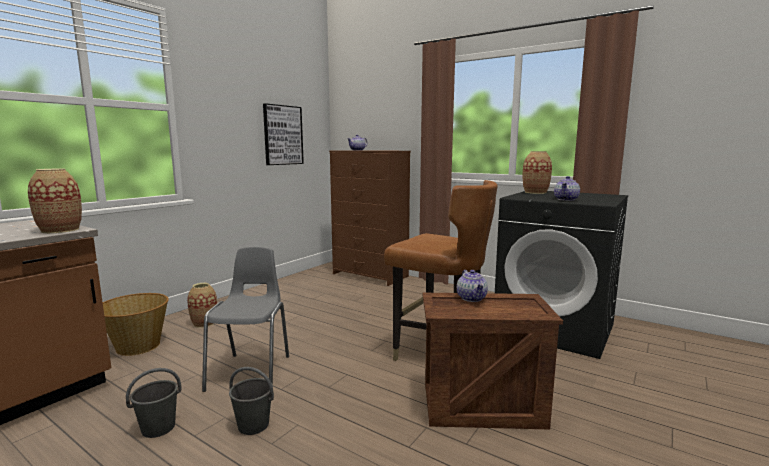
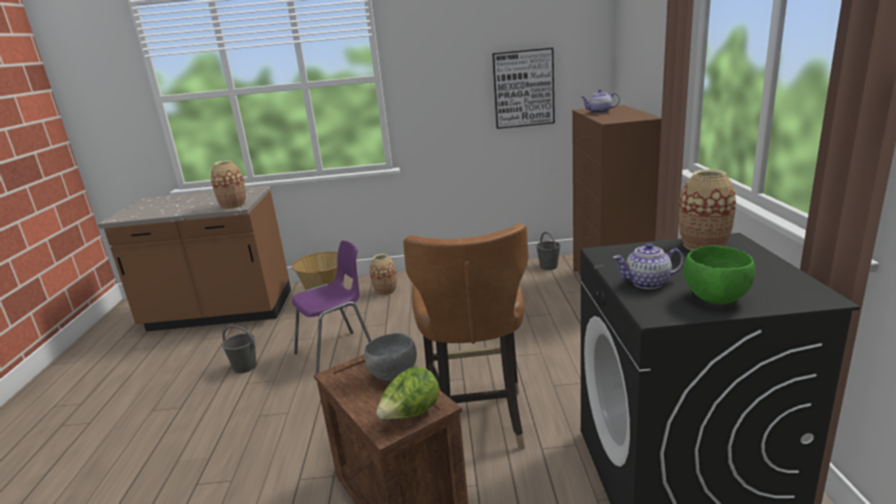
camera: 55 degrees right, 10 degrees up
(251, 371) = (337, 353): grey chair -> purple chair
(254, 425) = (273, 396): grey bucket -> grey bucket (549, 266)
(472, 298) = (394, 375): teapot -> grey bowl
(531, 305) = (411, 415): none -> lettuce
(598, 199) = (715, 298): none -> green bowl

